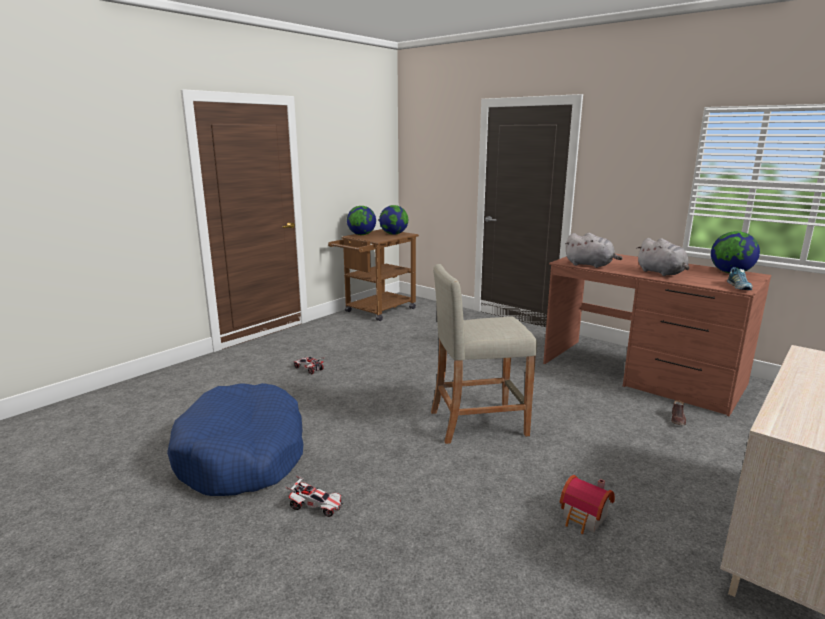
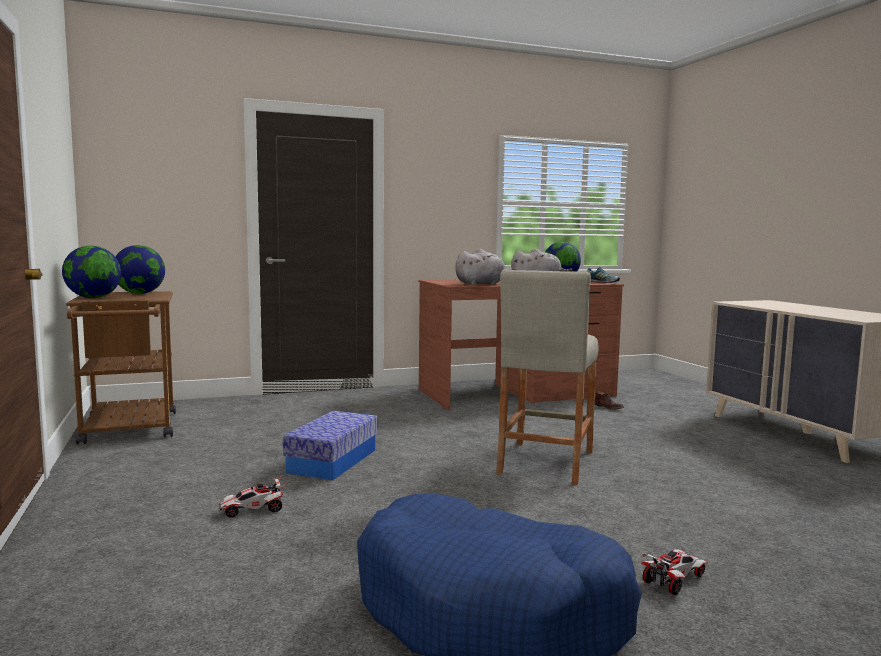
camera: 60 degrees left, 10 degrees down
(393, 363) = (332, 461): none -> storage box
(585, 518) = (744, 471): toy house -> none

